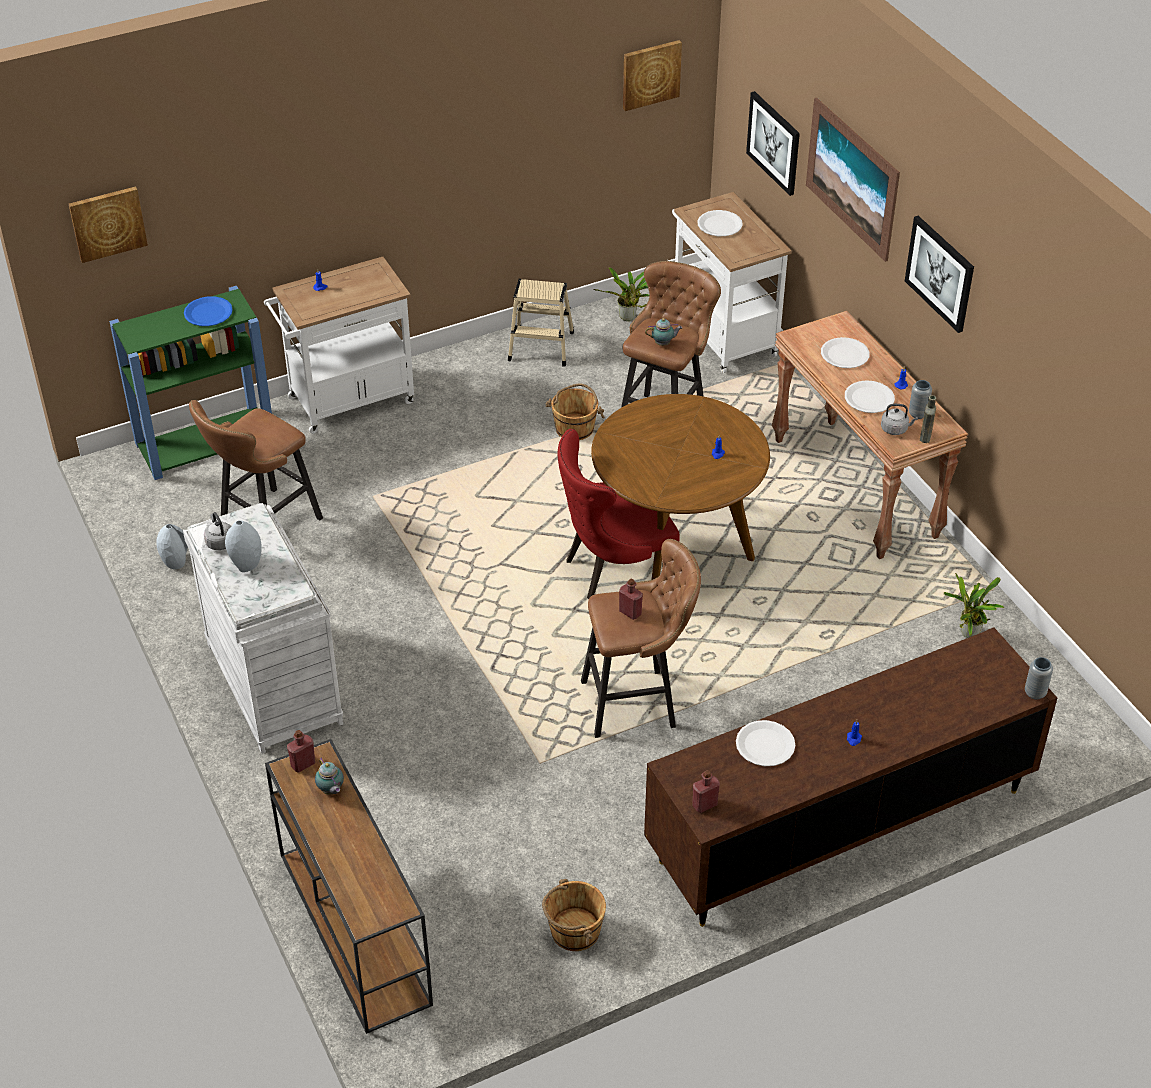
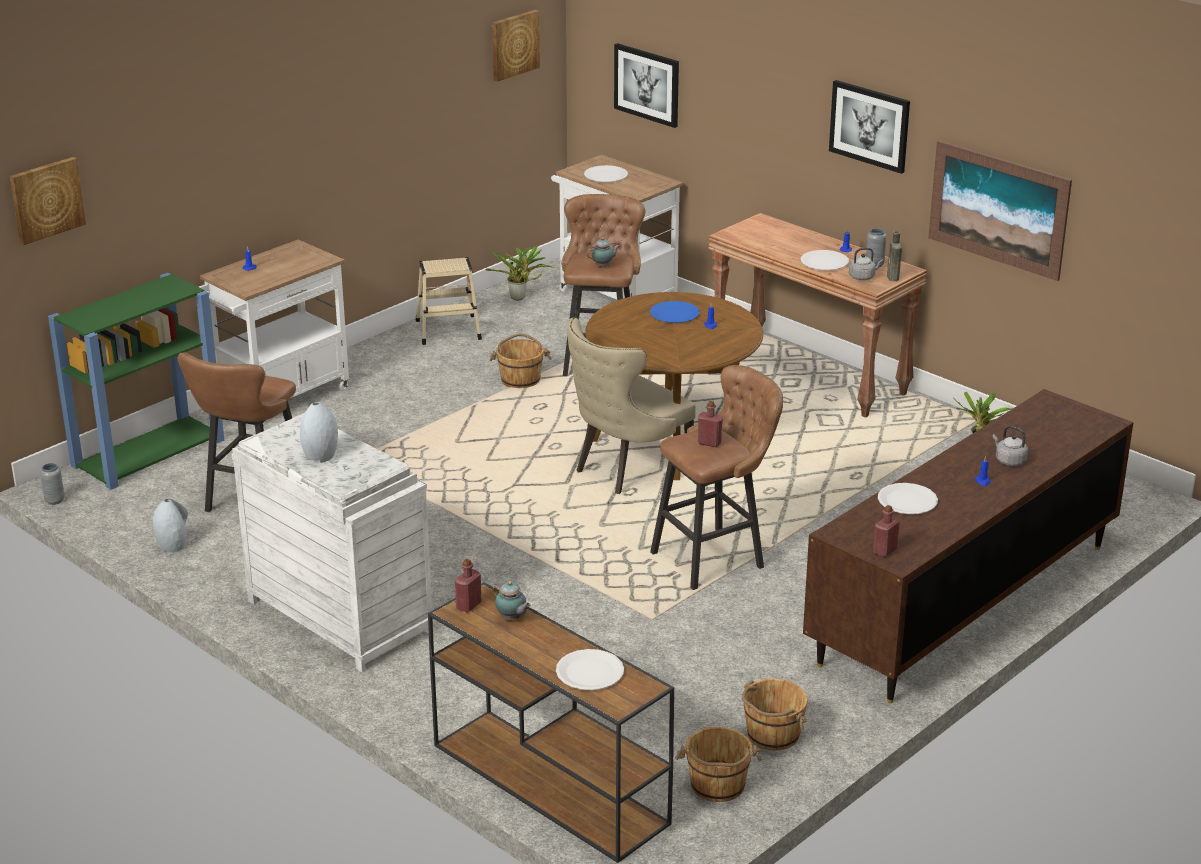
camera: 20 degrees left, 15 degrees down
(208, 313) = (152, 294): blue plate -> blue plate (674, 314)
(219, 542) = (281, 446): grey kettle -> grey kettle (1009, 460)
(495, 975) = (717, 785): none -> brown bucket
(613, 570) = (626, 469): red chair -> beige chair
(845, 354) = (781, 239): white plate -> white plate (590, 672)
(852, 178) = (749, 78): picture -> picture (998, 209)
(1035, 693) = (1112, 422): grey vase -> grey vase (55, 500)

